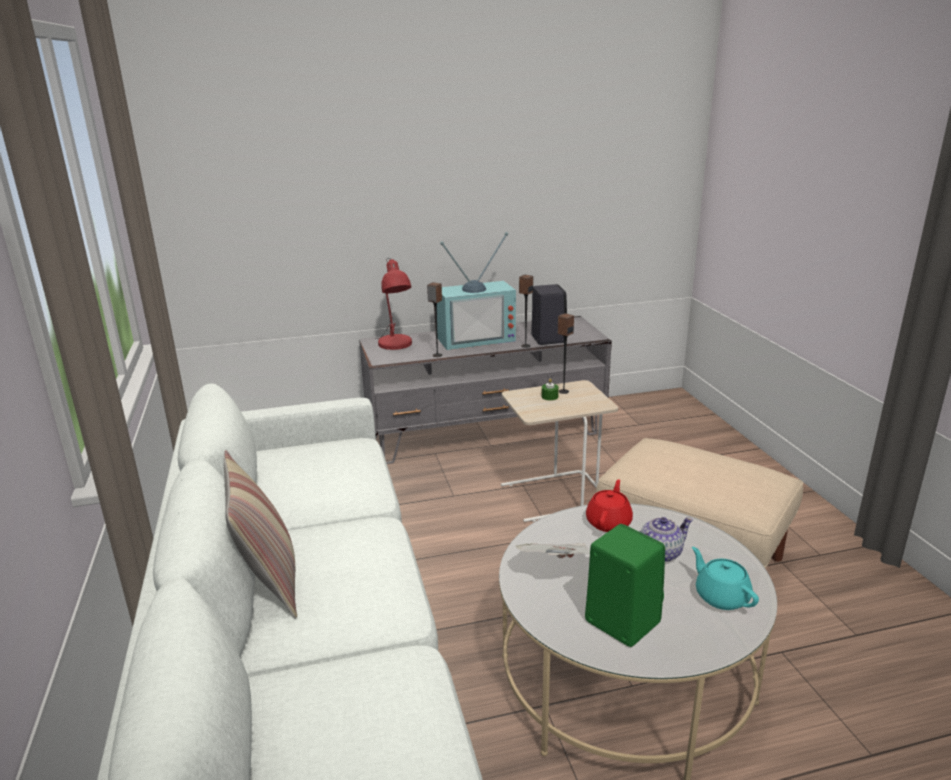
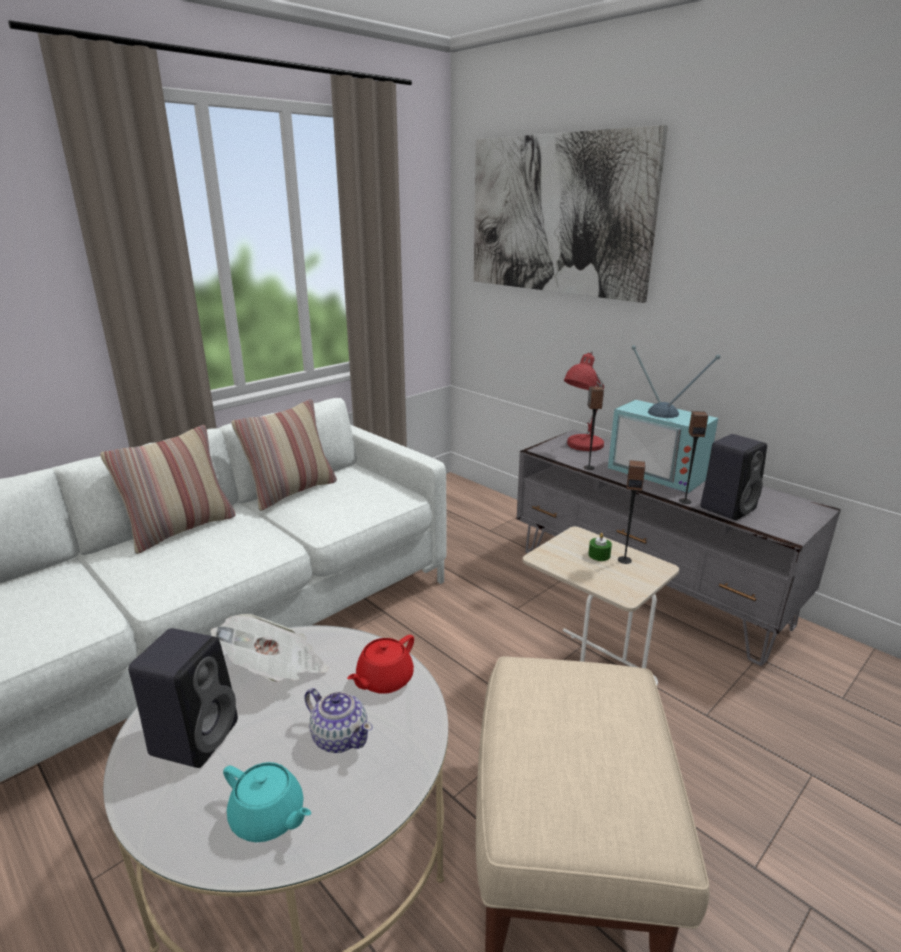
camera: 60 degrees right, 0 degrees up
(268, 497) = (292, 492): none -> pillow
(293, 138) = (557, 215): none -> picture
(609, 522) = (384, 680): red teapot -> red teapot turned 135 degrees clockwise
(620, 621) = (196, 736): green speaker -> black speaker
(721, 596) = (268, 818): turquoise teapot -> turquoise teapot turned 90 degrees clockwise

